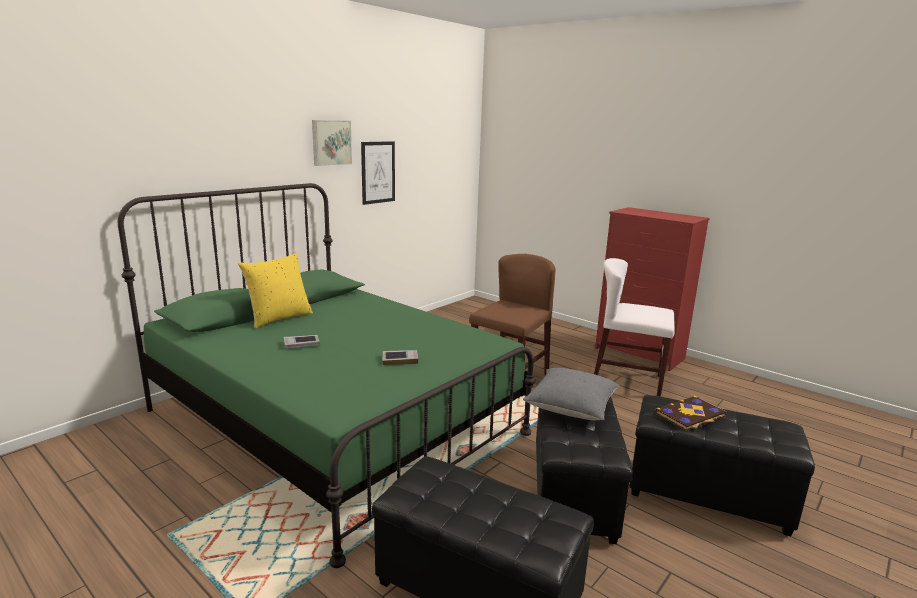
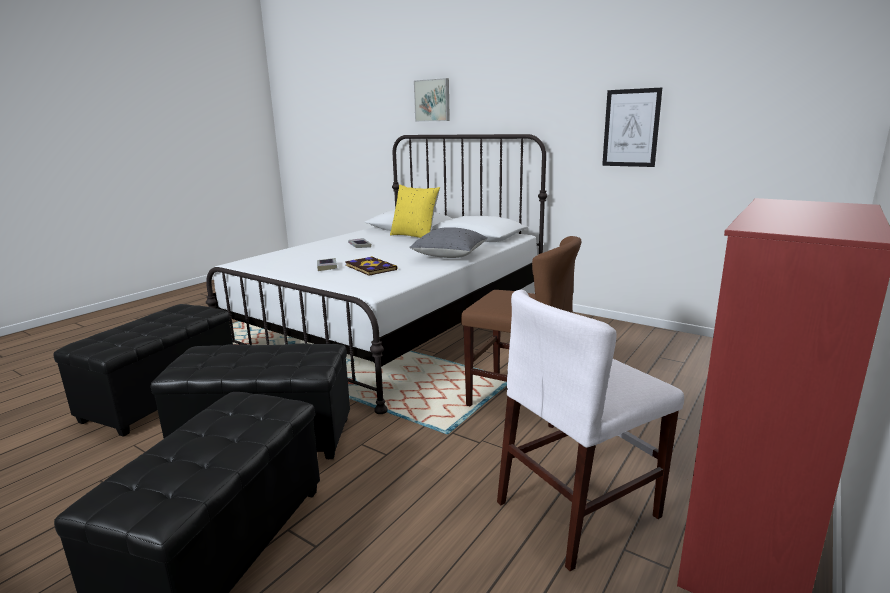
camera: 85 degrees right, 0 degrees up
(331, 142) = (567, 92): picture -> picture (432, 100)
(334, 421) = (394, 328): green bed -> white bed
(571, 408) = (278, 354): grey pillow -> grey pillow (450, 256)
(627, 381) = (578, 509): white chair -> white chair turned 135 degrees counterclockwise
(690, 415) = (230, 422): book -> book (370, 268)

